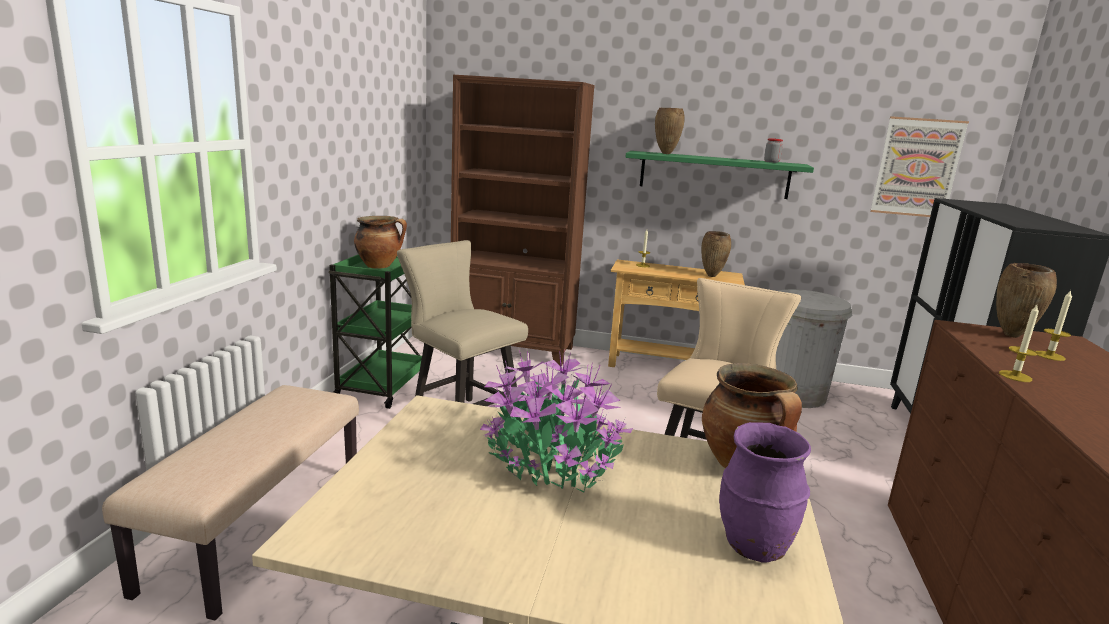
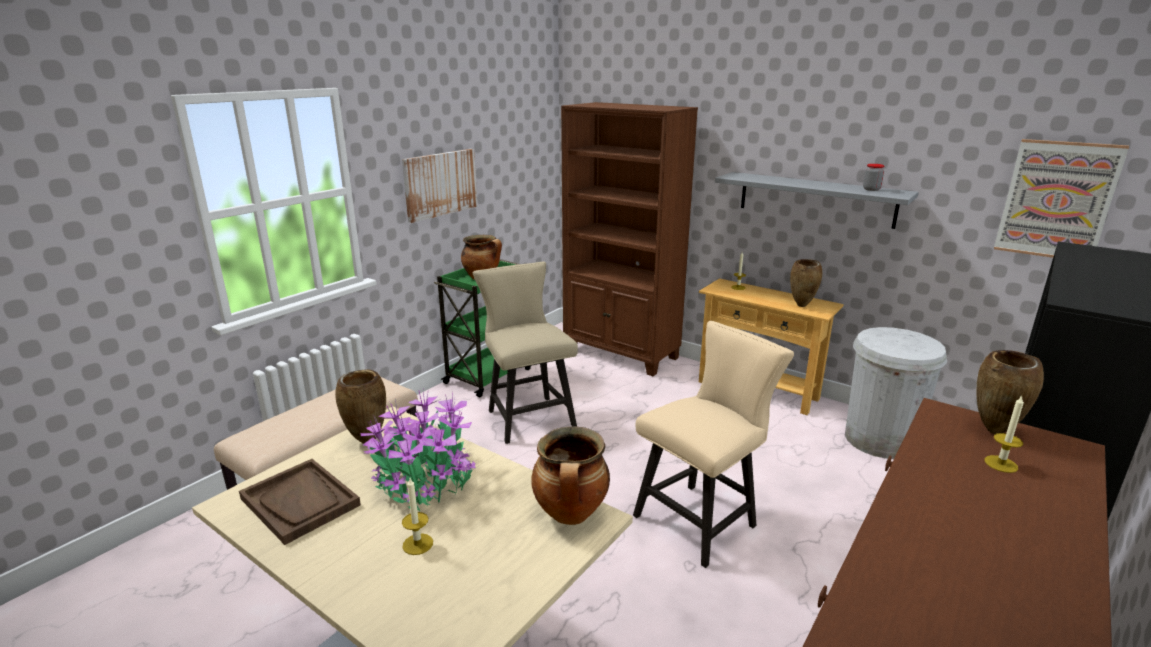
camera: 25 degrees right, 5 degrees up
(332, 151) = (440, 184): none -> picture
(417, 514) = (300, 502): none -> brown tray
(665, 153) = (761, 177): brown vase -> brown vase (366, 441)
(714, 175) = (815, 199): green shelf -> grey shelf
(753, 547) = (494, 584): purple vase -> none
(1015, 376) = (905, 482): candle -> candle (417, 544)

